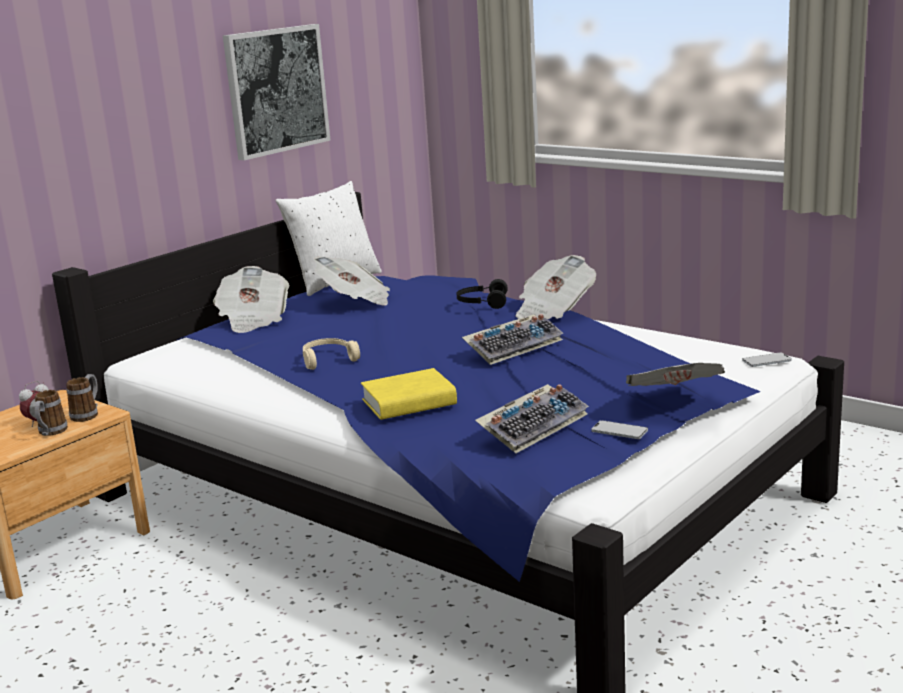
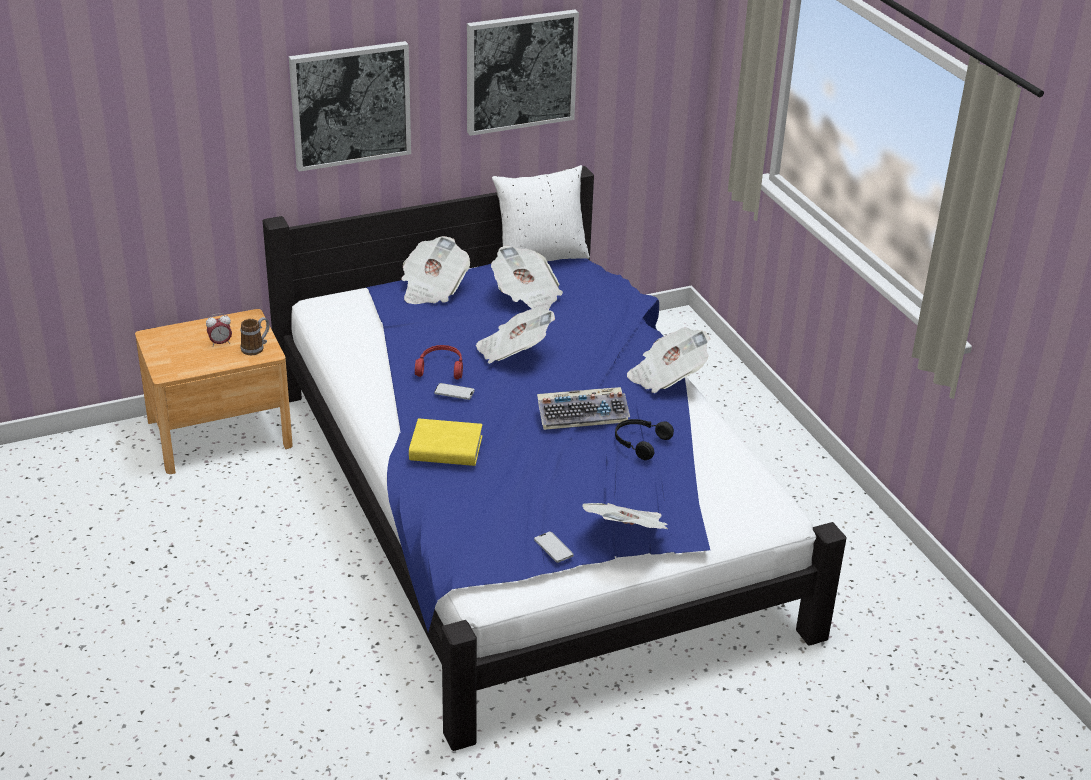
camera: 25 degrees right, 15 degrees up
(51, 433) = (219, 359): mug -> none
(124, 129) = (350, 105): none -> picture
(327, 359) = (441, 368): beige headphones -> red headphones
(389, 331) = (513, 352): none -> newspaper
(482, 303) = (618, 343): black headphones -> black headphones (639, 443)
(533, 426) = (502, 515): keyboard -> none
(766, 361) = (768, 514): phone -> phone (454, 392)

